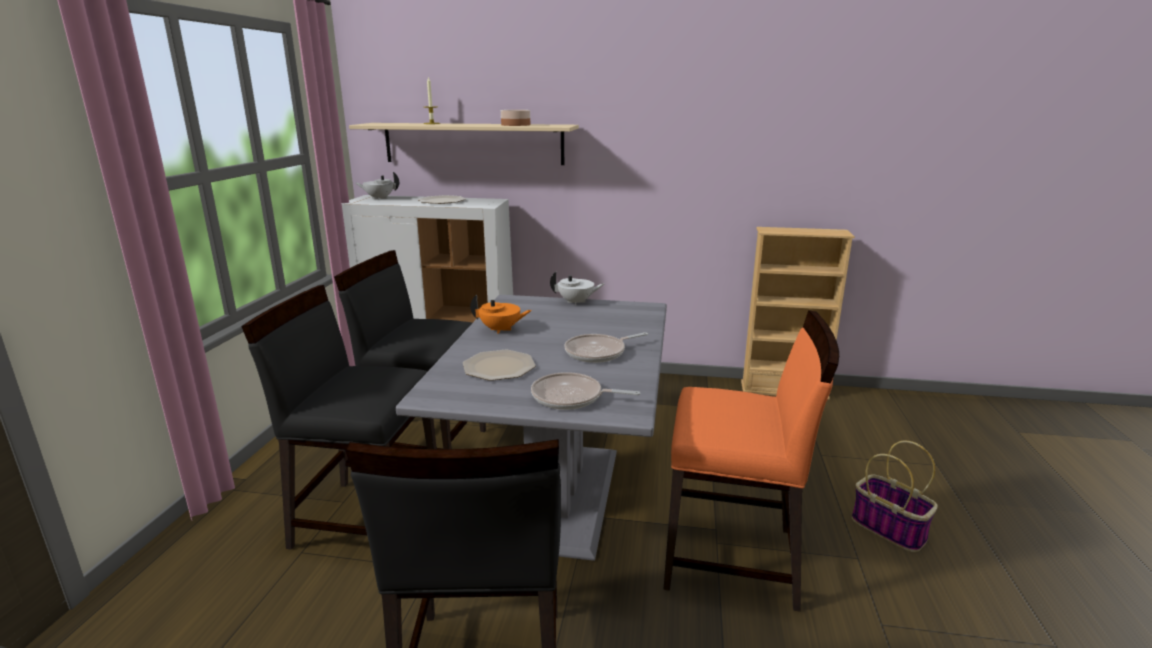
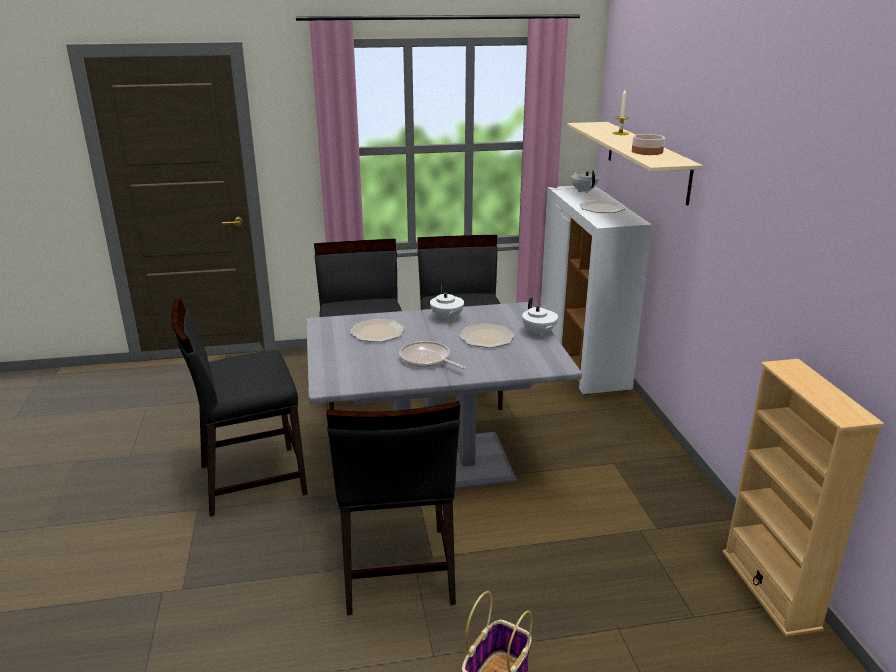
camera: 70 degrees right, 5 degrees up
(501, 330) = (446, 318): orange teapot -> white teapot
(566, 321) = (487, 337): none -> plate
(571, 397) = (341, 363): frying pan -> none
(732, 559) = (396, 570): orange chair -> black chair

